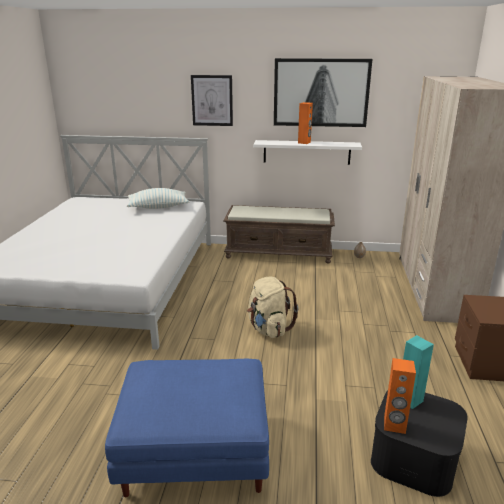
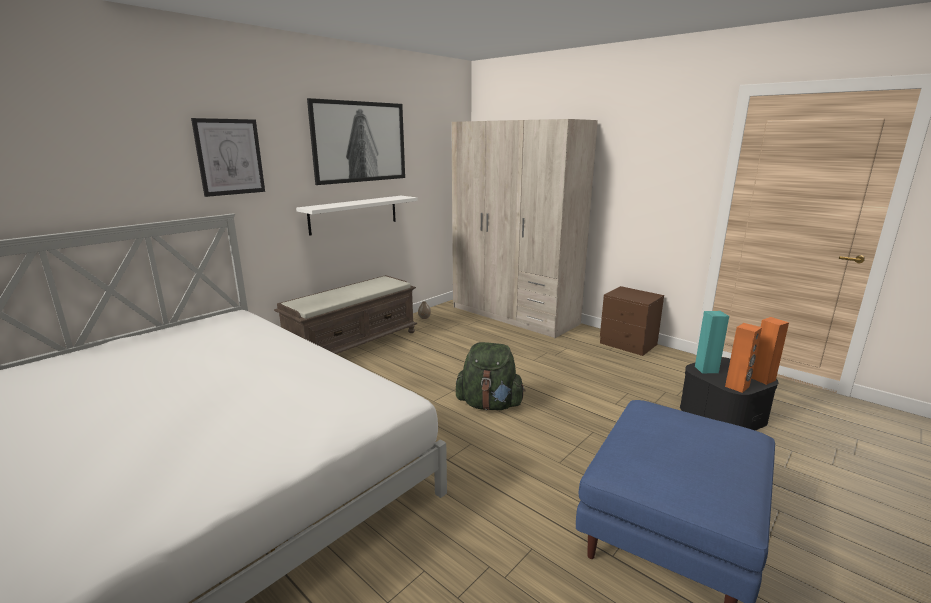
camera: 55 degrees left, 5 degrees down
(158, 207) = (200, 333): pillow -> none
(268, 329) = (489, 404): beige backpack -> green backpack
(304, 142) = (357, 202): orange speaker -> orange speaker (762, 379)

